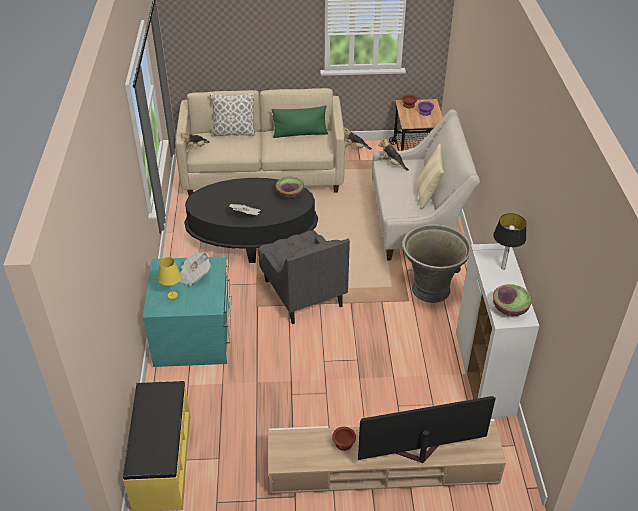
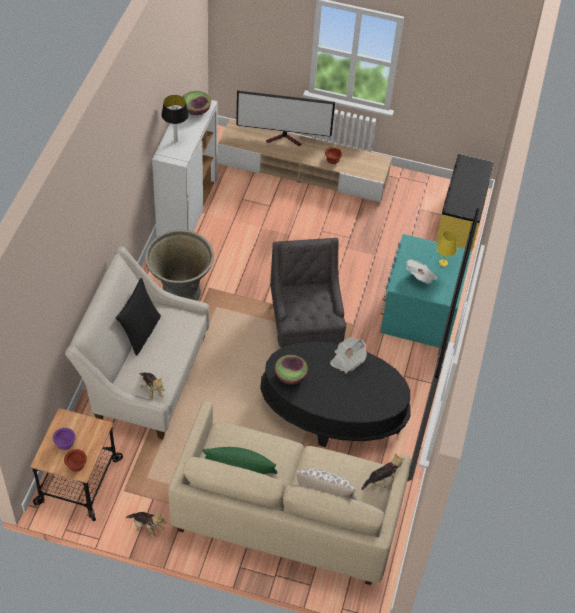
camera: 165 degrees left, 10 degrees up
(427, 194) = (141, 332): beige pillow -> black pillow

